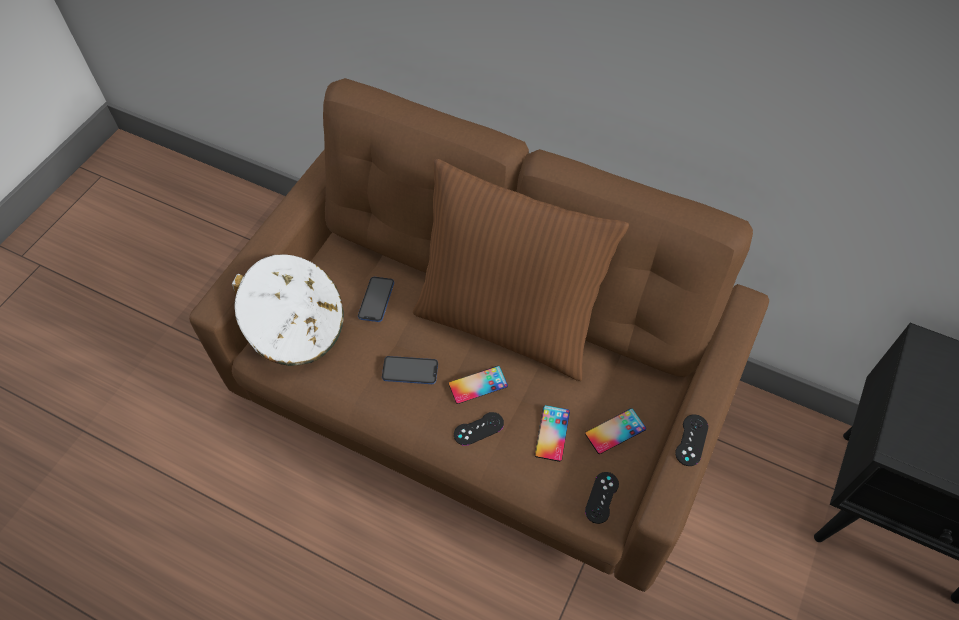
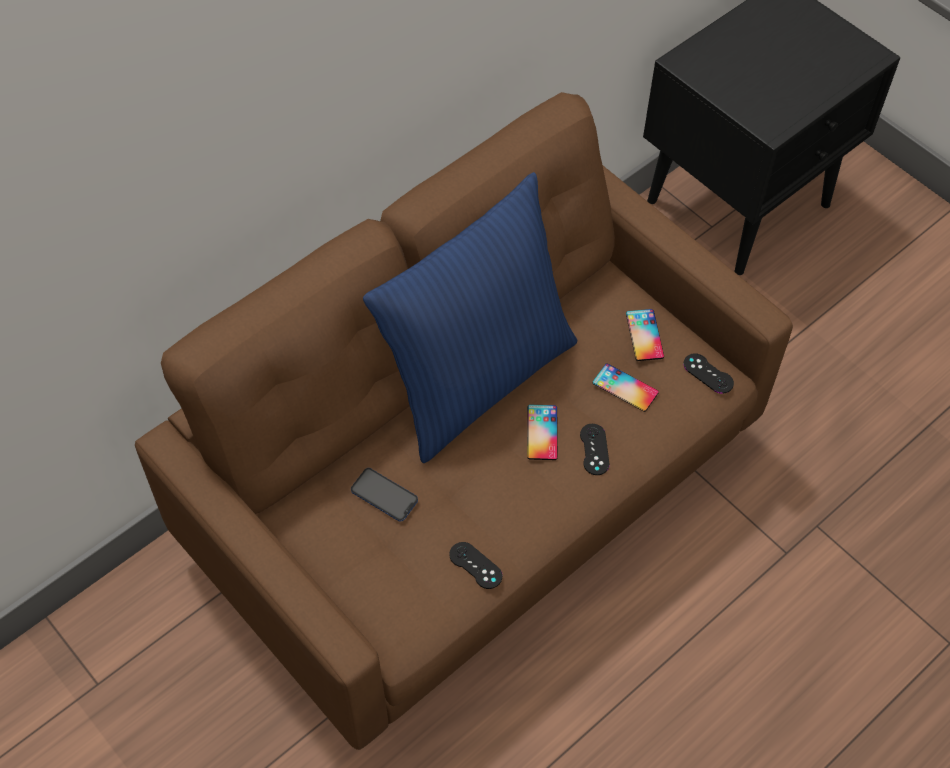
camera: 70 degrees left, 0 degrees up
(297, 328) = (383, 590): white hat -> none
(410, 371) = (496, 490): phone -> none
(508, 322) = (476, 378): brown pillow -> blue pillow
(691, 440) = (705, 264): black game controller -> black game controller (475, 565)

